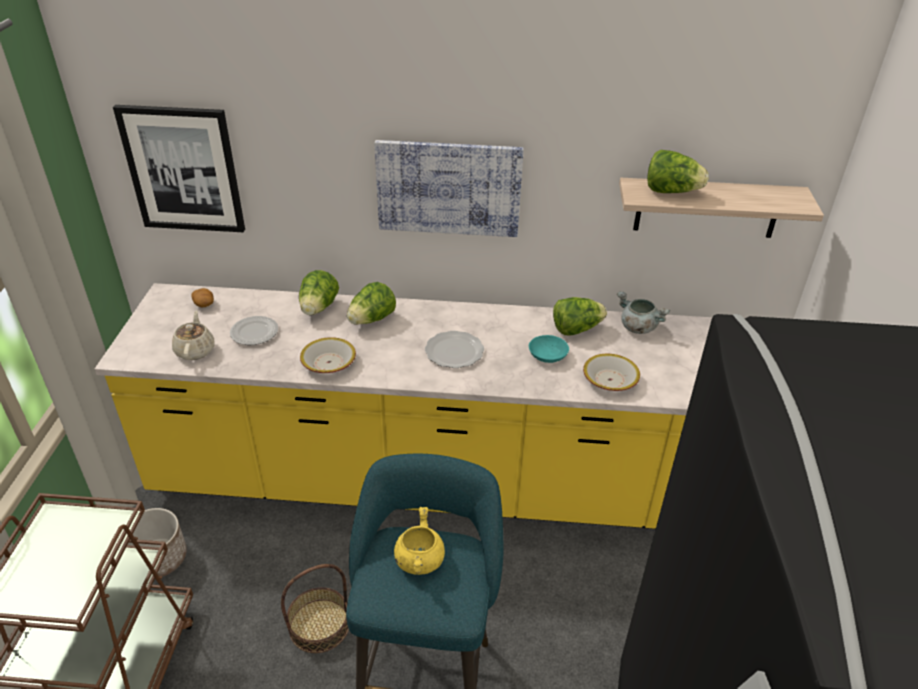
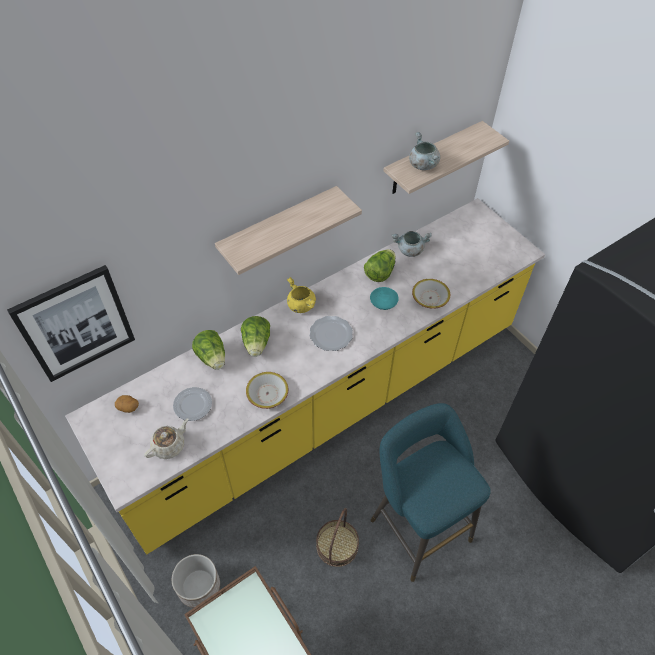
camera: 40 degrees left, 15 degrees up
(195, 350) = (169, 445): beige teapot -> beige teapot turned 90 degrees clockwise
(419, 560) = (430, 475): yellow cooking pot -> yellow cooking pot (300, 305)
(448, 188) = (278, 229): picture -> shelf
(671, 191) = (422, 164): lettuce -> grey cooking pot

